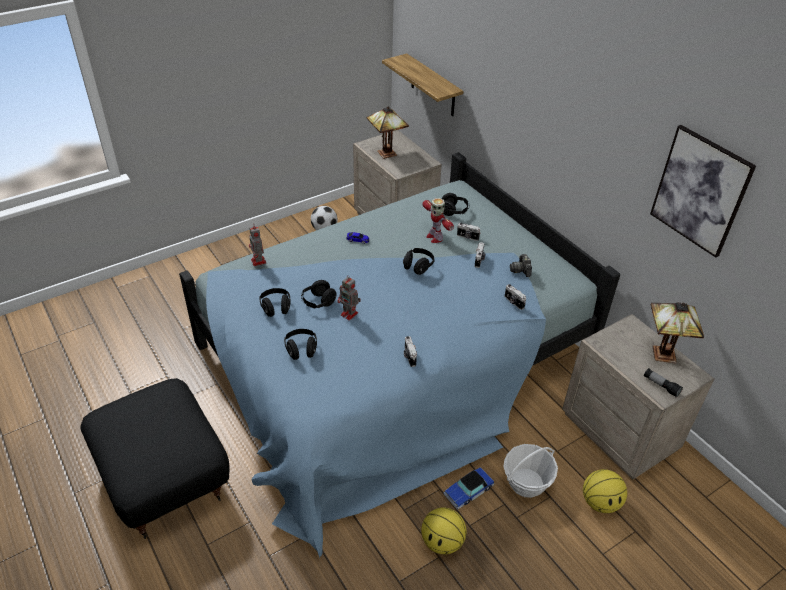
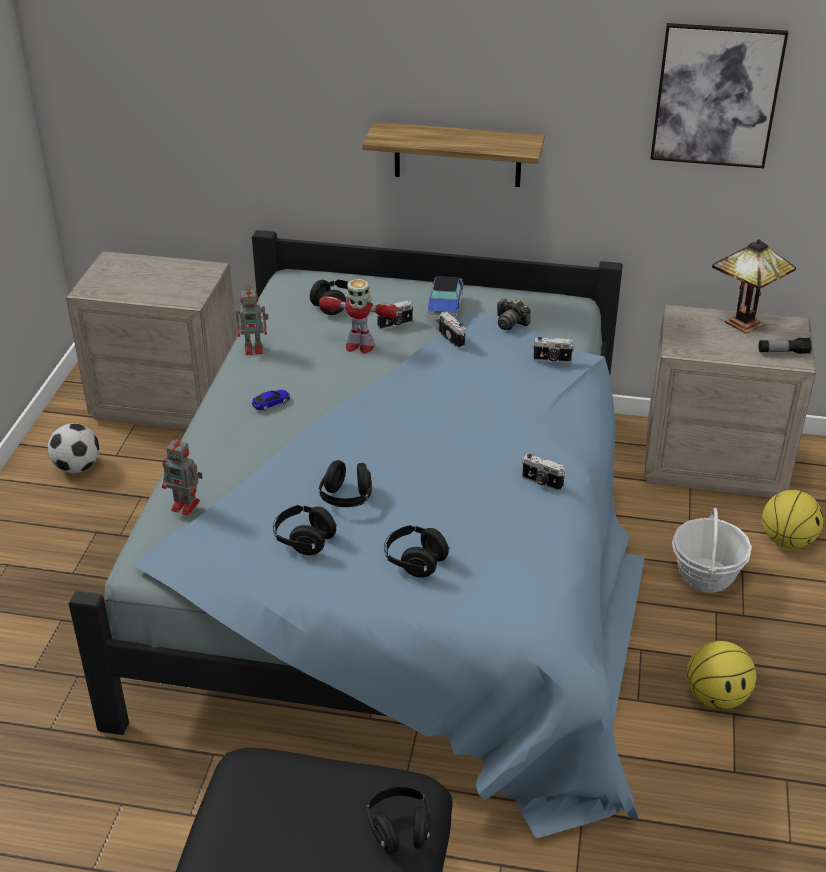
camera: 45 degrees left, 5 degrees down
(350, 314) = (406, 485): toy robot -> toy robot (255, 348)
(385, 153) = (133, 286): table lamp -> none
(418, 266) = (398, 386): black headphones -> black headphones (399, 830)
(433, 86) = (162, 148): shelf -> shelf (457, 154)
(468, 491) = (669, 628): toy car -> toy car (445, 305)

